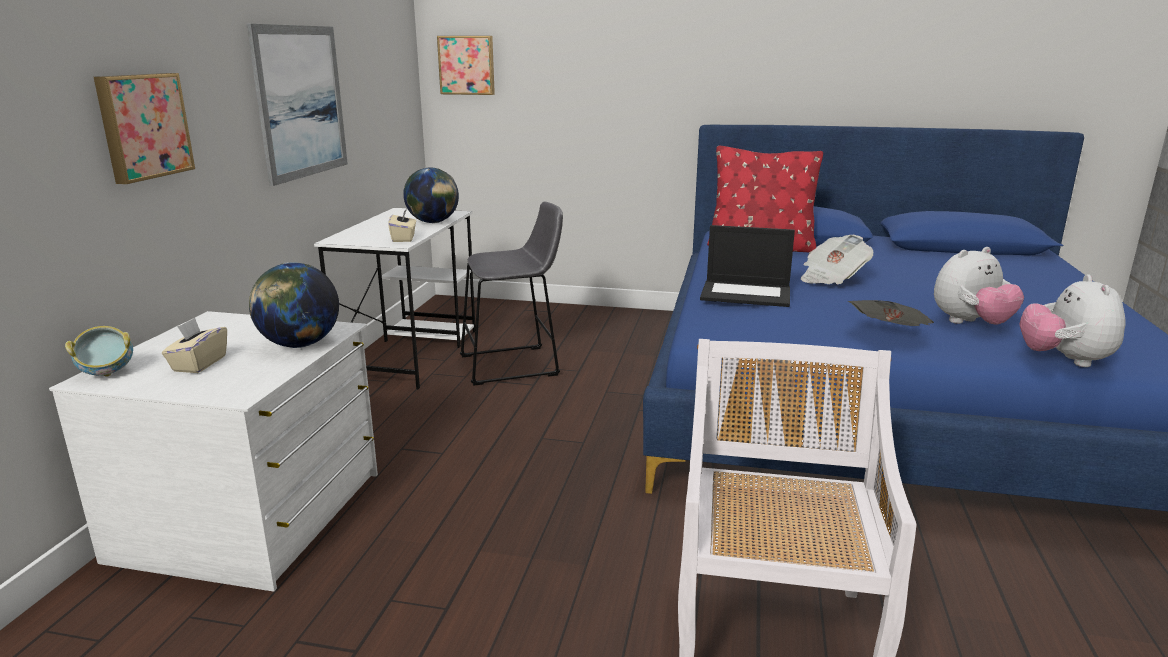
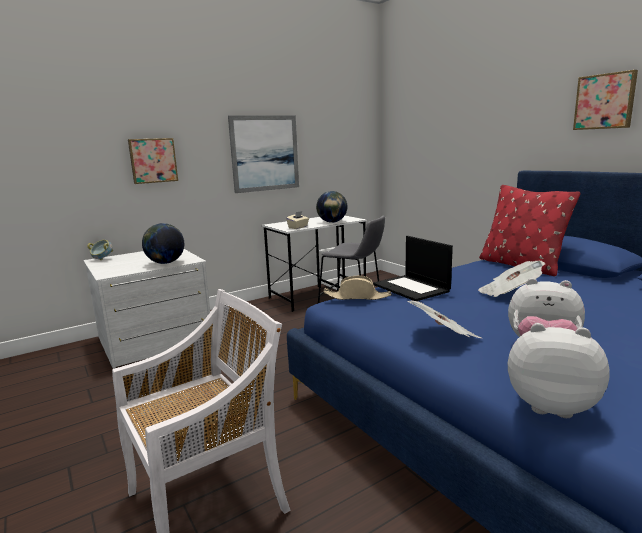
camera: 45 degrees right, 5 degrees down
(199, 364) = (127, 262): beige tissue box -> none
(467, 65) = (400, 134): picture -> picture (605, 101)
(722, 318) = (357, 297): none -> beige hat
(1064, 360) = (550, 405): plush toy -> plush toy turned 60 degrees clockwise

